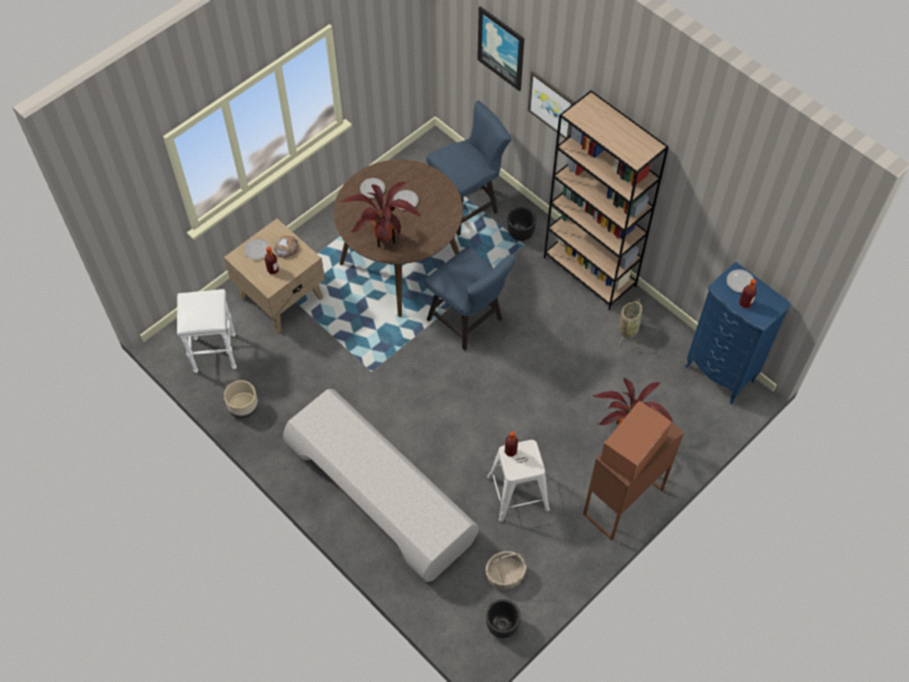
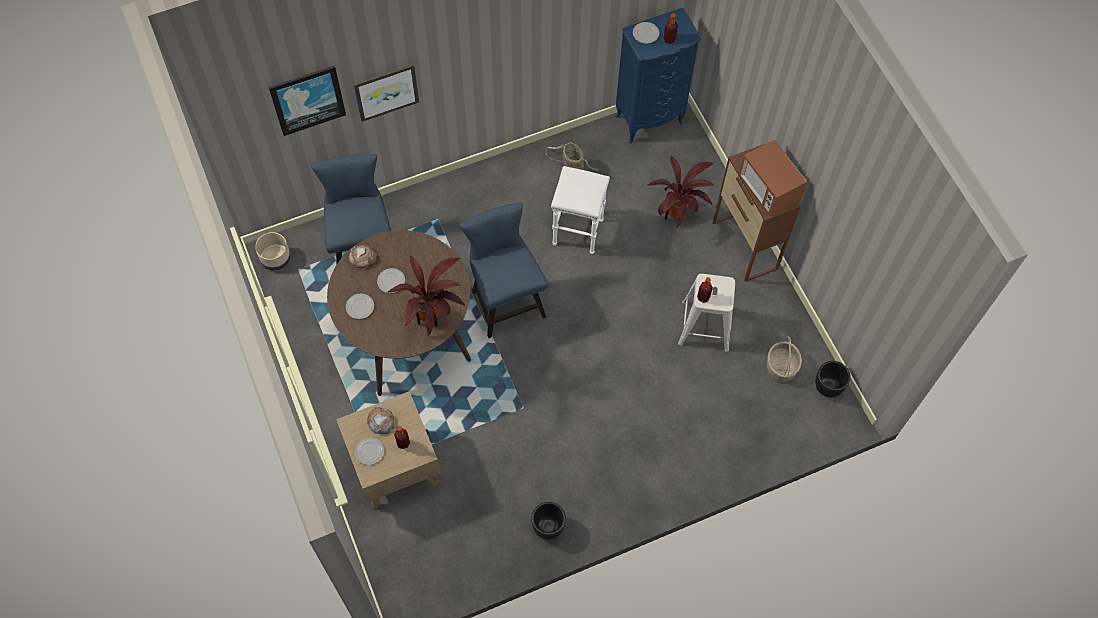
camera: 70 degrees left, 5 degrees up
(214, 352) = (432, 555): white stool -> white stool (576, 232)
(243, 407) = (513, 544): beige planter -> beige planter (275, 259)
(380, 493) = (661, 445): grey bench -> none
(418, 174) = (363, 258): none -> bread
(469, 322) = (505, 300): blue chair -> blue chair turned 90 degrees counterclockwise
(521, 234) = (423, 217): black planter -> black planter (548, 526)
(590, 271) = (495, 175): beige bookcase -> none

